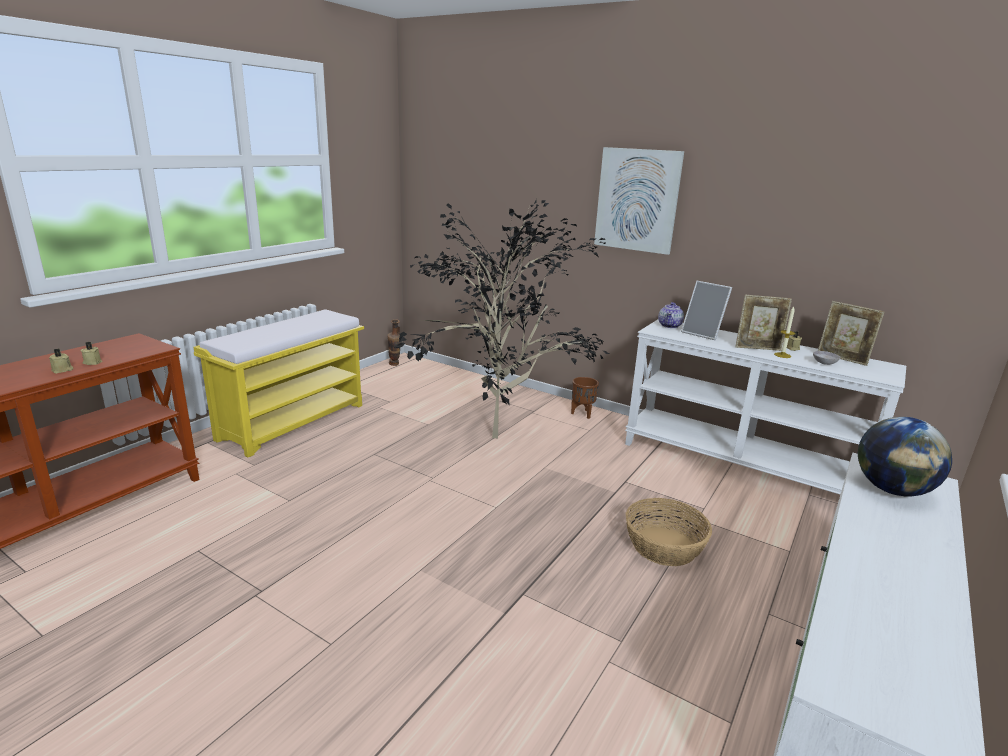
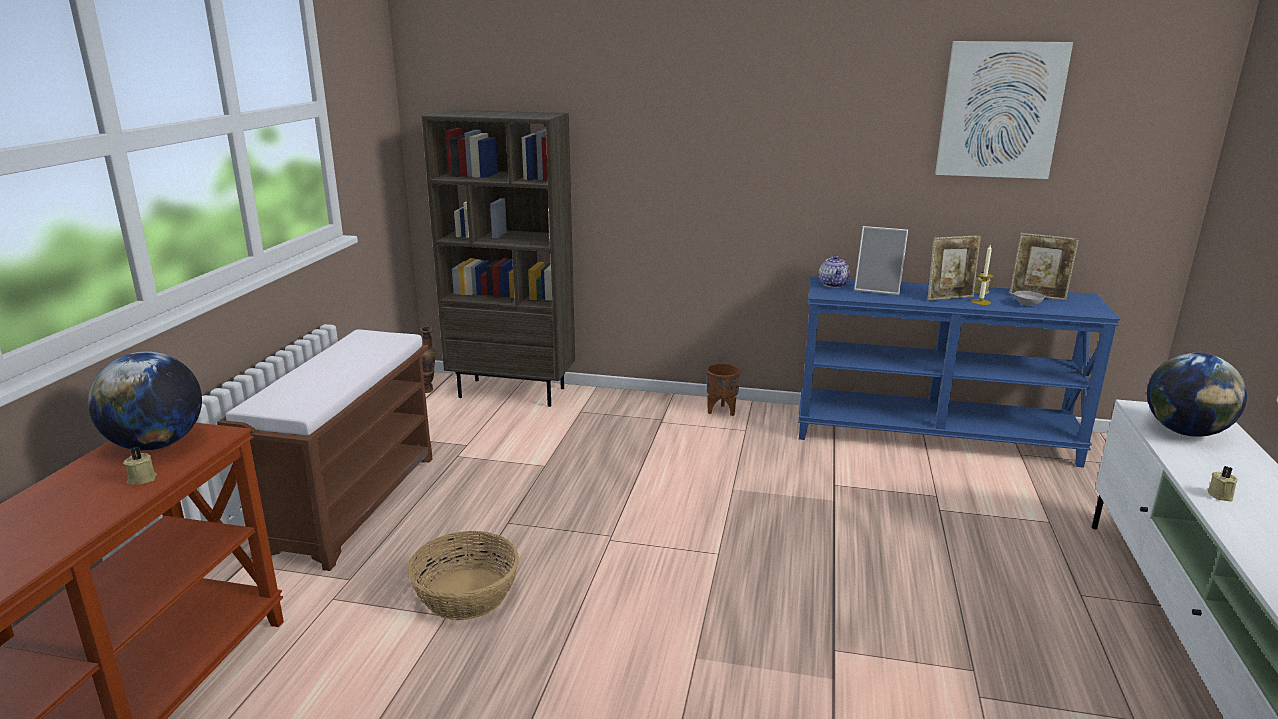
camera: 20 degrees left, 0 degrees up
(62, 370) = (108, 501): beige candle -> beige candle (1221, 495)
(122, 347) = (157, 444): none -> globe
(293, 421) = (352, 502): yellow bench -> brown bench
(447, 375) = (513, 392): none -> brown bookcase
(497, 435) = (645, 461): potted plant -> none
(637, 200) = (768, 133): picture -> picture (1000, 110)
(664, 546) = (932, 550): basket -> basket (467, 594)
(741, 464) = (933, 436): white console table -> blue console table

